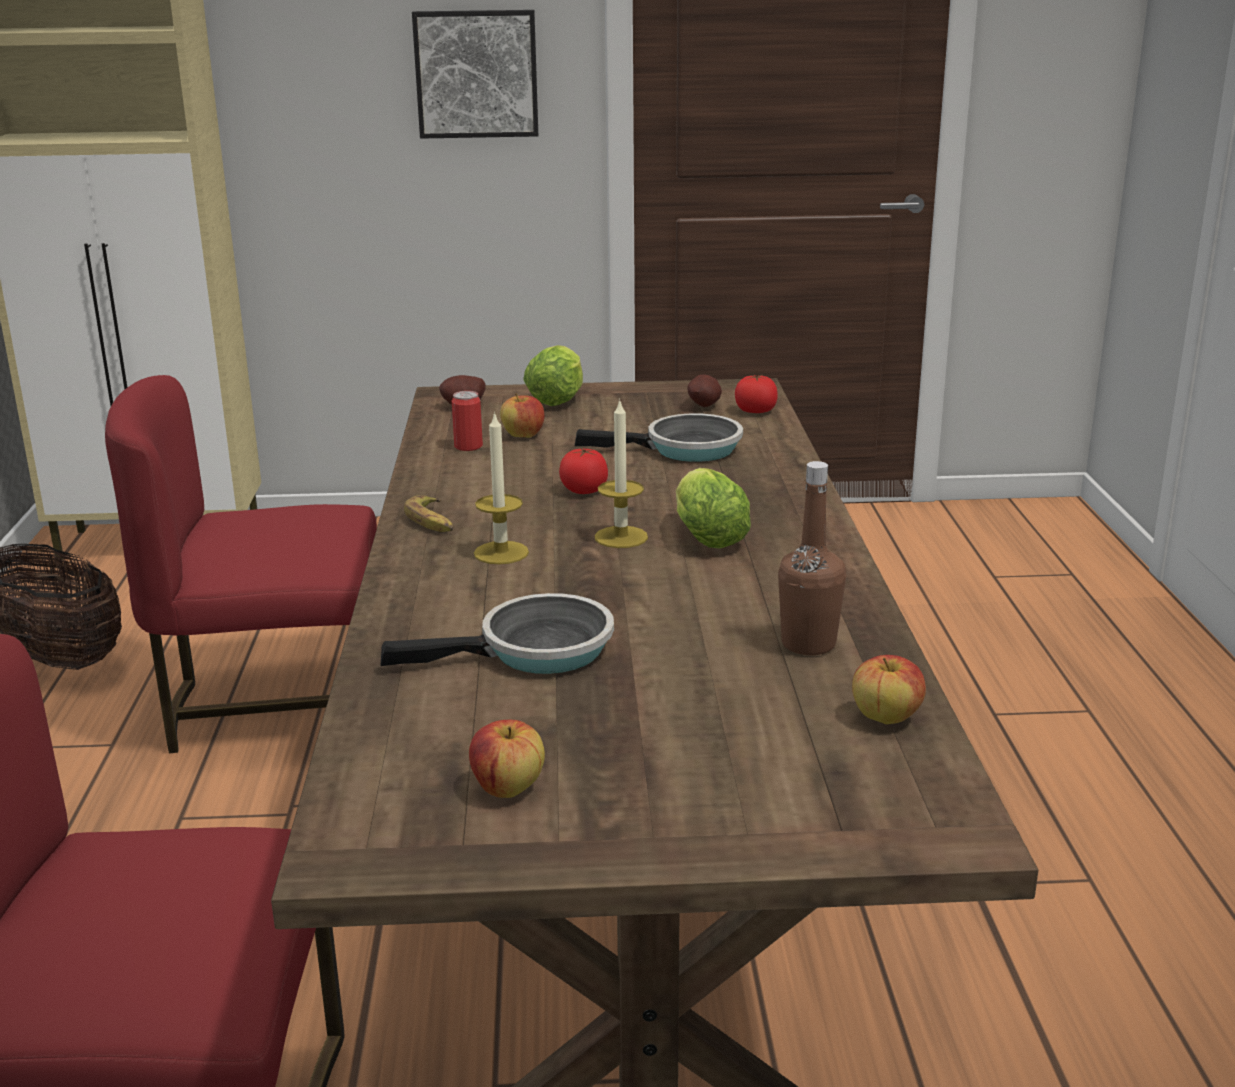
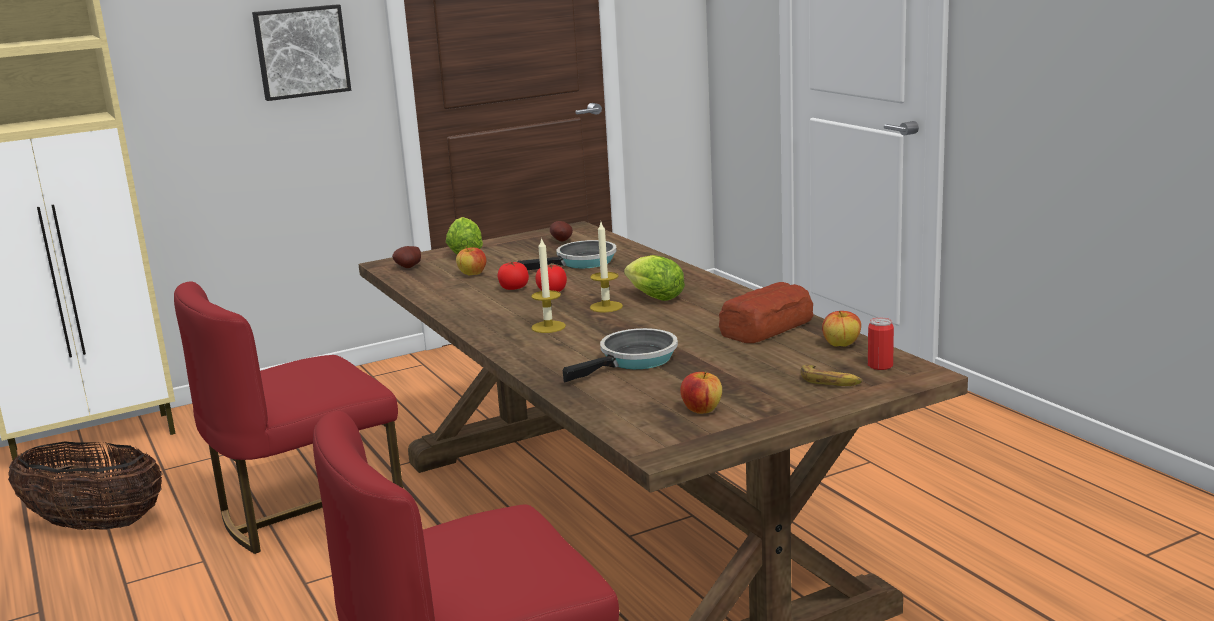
camera: 25 degrees left, 5 degrees down
(432, 521) = (484, 322): banana -> banana (830, 381)
(468, 446) = (446, 285): can -> can (880, 366)
(755, 411) = (596, 238): tomato -> tomato (514, 288)
(808, 644) = (768, 327): brown bottle -> bread

